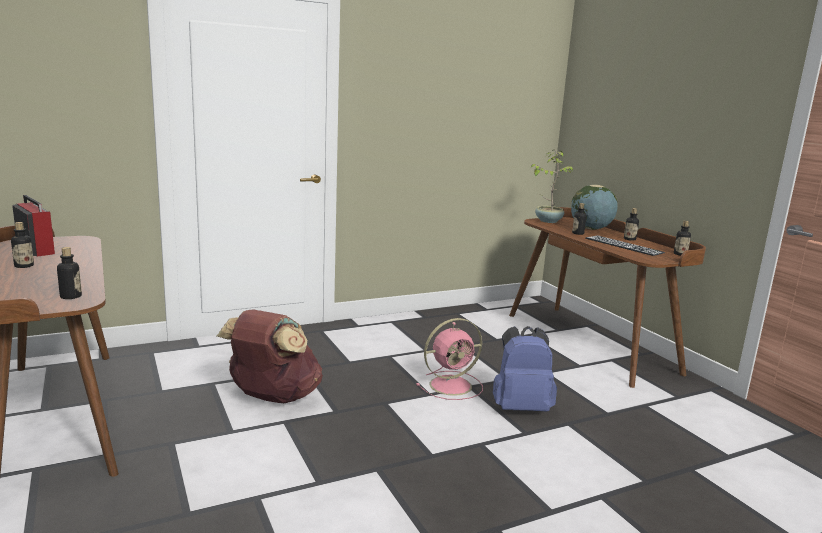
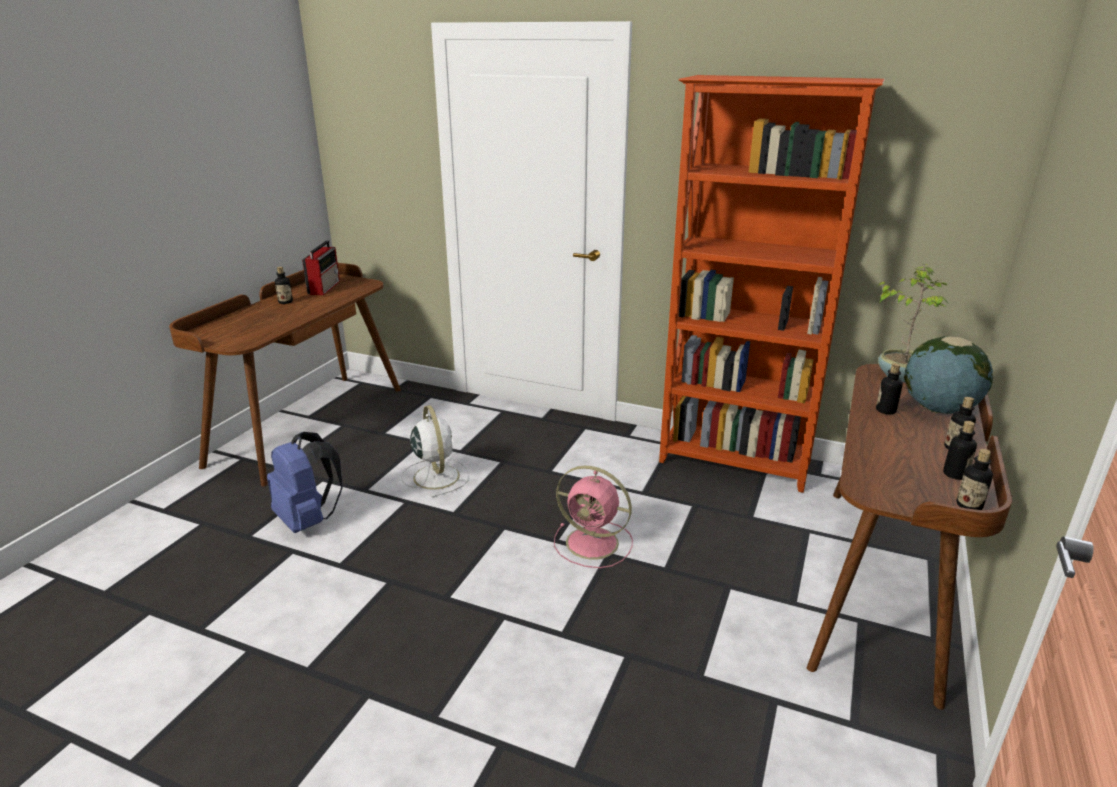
camera: 50 degrees right, 10 degrees up
(71, 296) = (246, 338): bottle -> bottle (955, 474)
(273, 397) = (436, 476): brown backpack -> white fan
(442, 318) = (735, 463): none -> orange bookcase
(520, 407) = (614, 606): blue backpack -> blue backpack (308, 520)
(623, 245) = (904, 454): keyboard -> none

